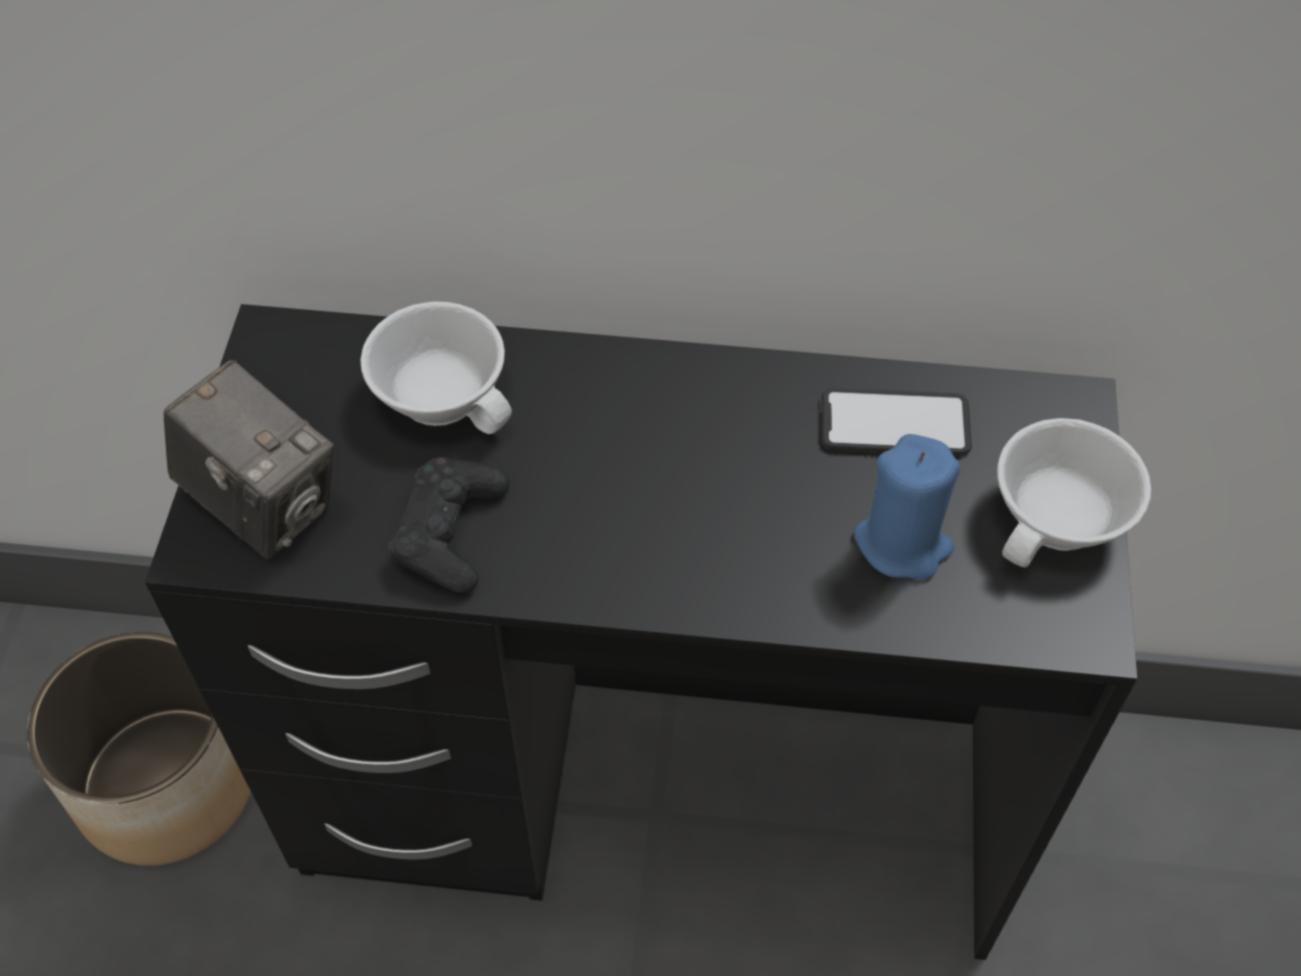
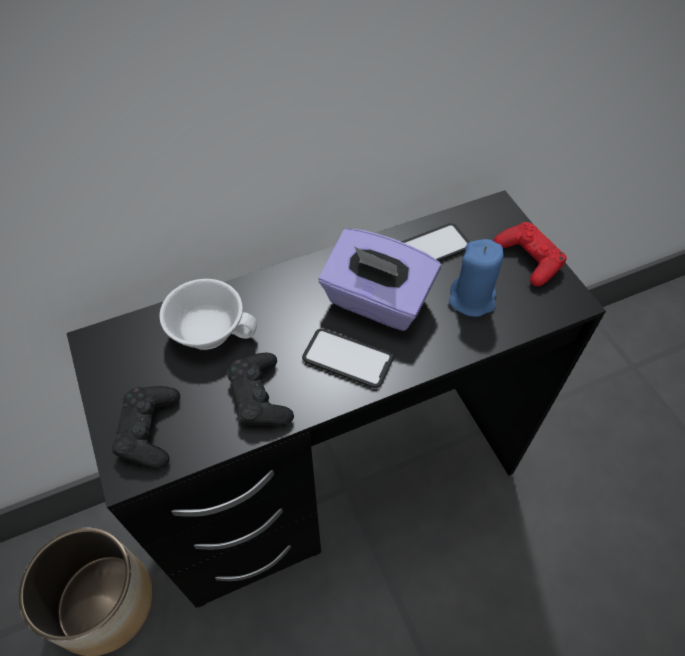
camera: 30 degrees left, 0 degrees up
(264, 503) = (149, 430): camera -> black game controller
(623, 540) = (347, 358): none -> phone
(735, 471) = (376, 301): none -> purple tissue box
(1062, 521) = (529, 259): white cup -> red game controller

